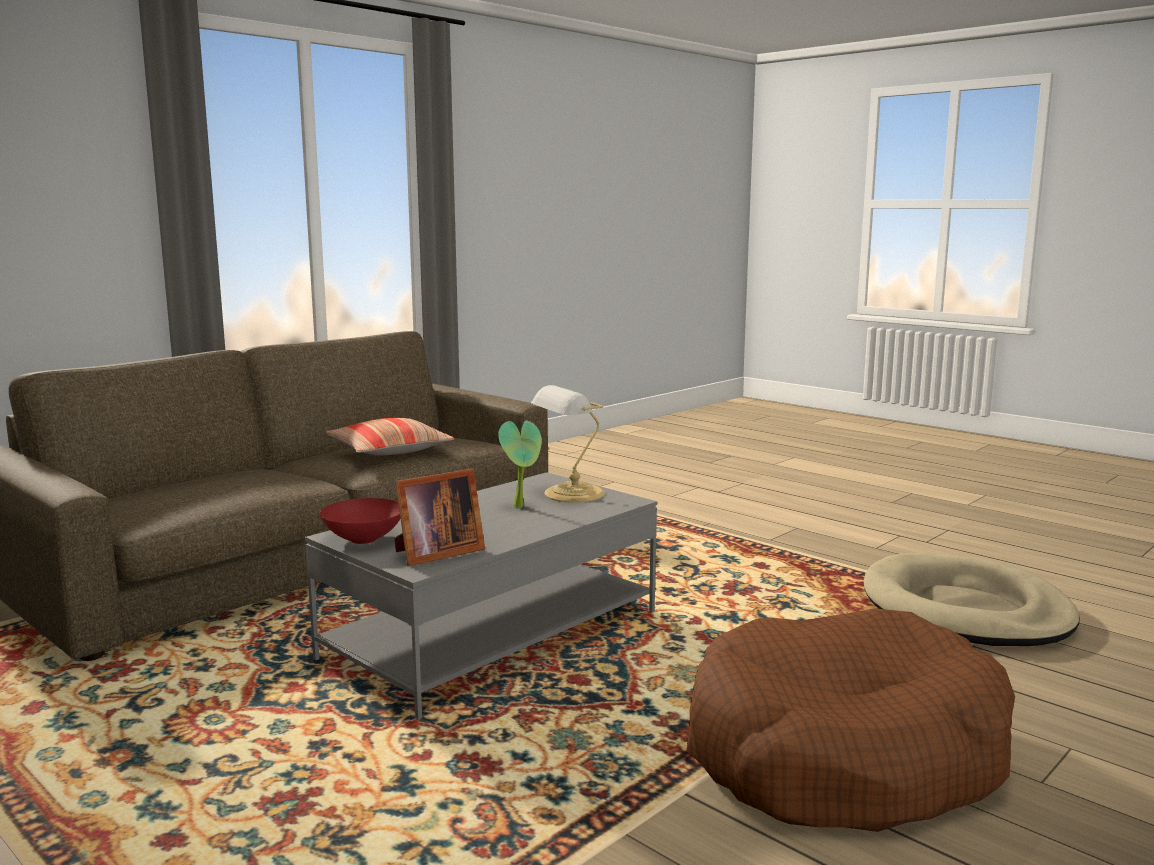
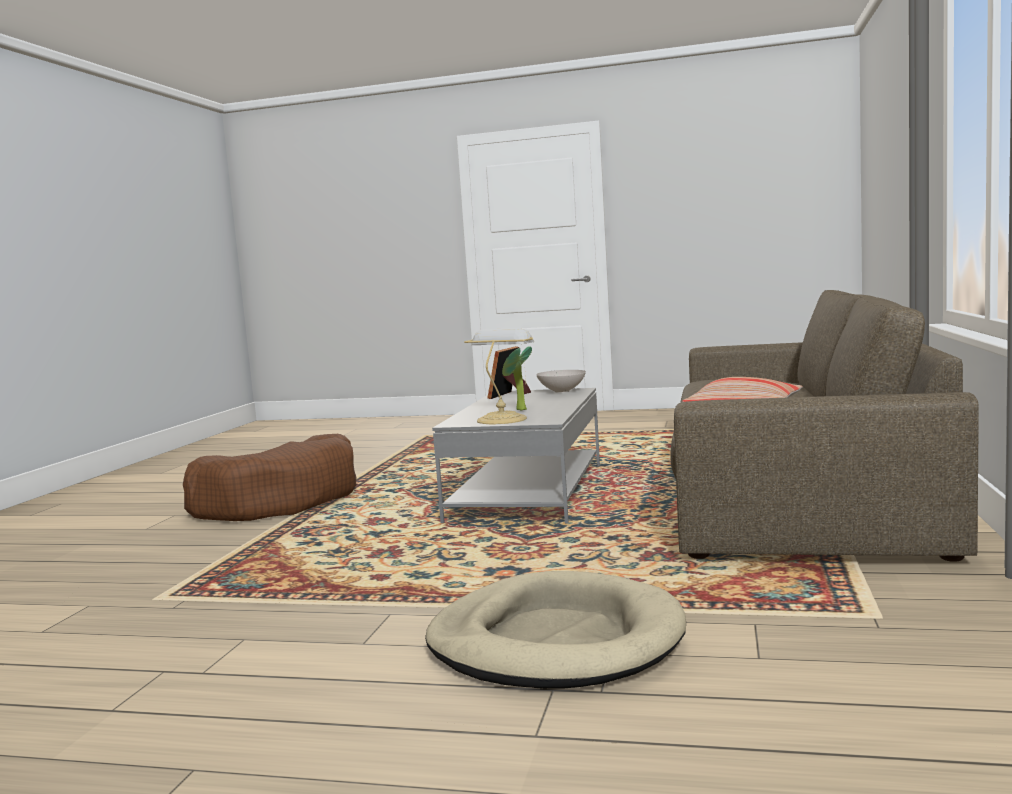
camera: 150 degrees right, 5 degrees down
(362, 540) = (562, 391): red bowl -> white bowl
(965, 610) = (163, 588): beige dog bed -> beige dog bed (555, 641)

